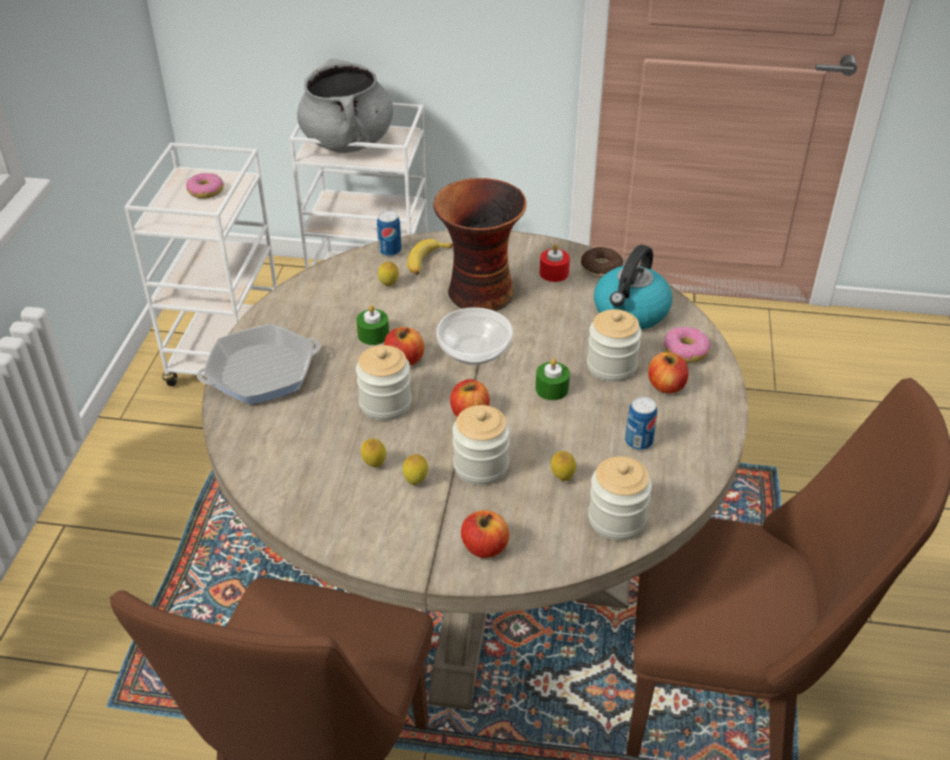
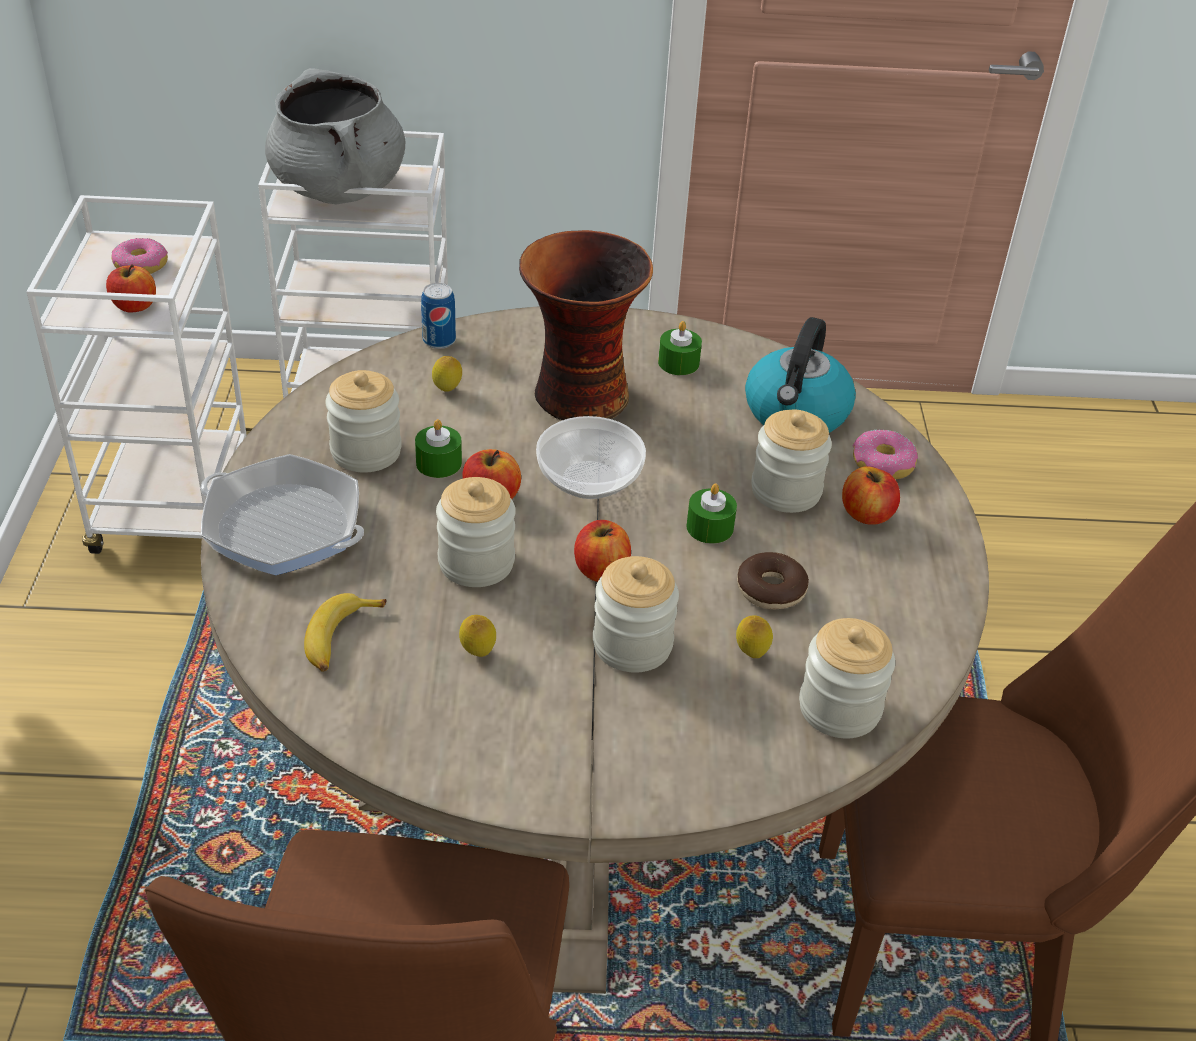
camera: 10 degrees left, 0 degrees up
(261, 372) = (283, 526): frying pan -> frying pan turned 120 degrees counterclockwise
(326, 324) = (366, 451): none -> jar
(416, 481) = (543, 673): lemon -> none
(426, 262) = (495, 355): banana -> banana (340, 639)
(484, 547) = (662, 763): apple -> apple (134, 306)
(554, 273) = (678, 363): red candle -> green candle
(601, 268) = (742, 354): donut -> donut (770, 589)
(638, 442) = (846, 595): can -> none

